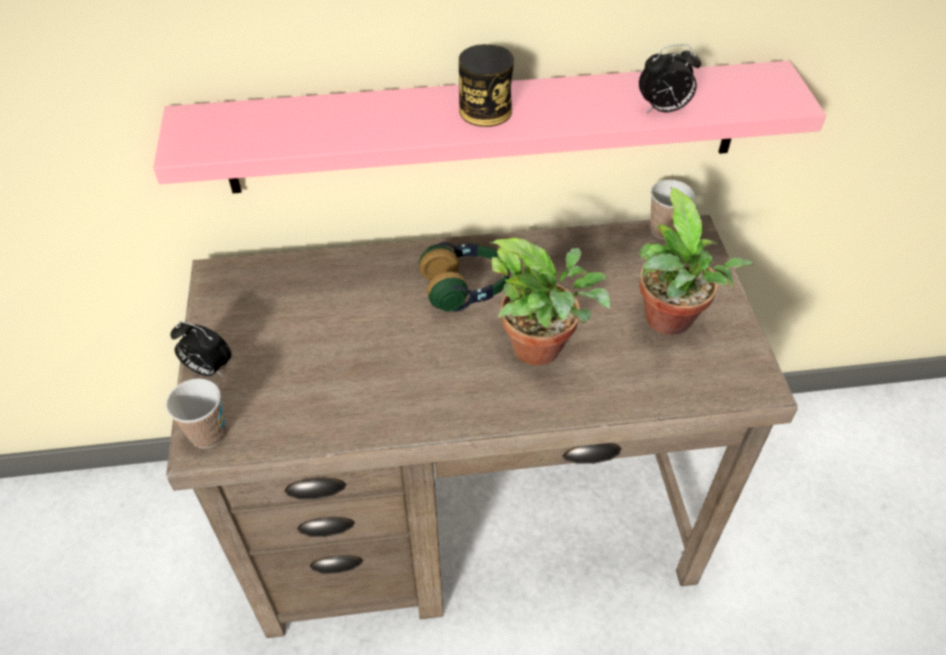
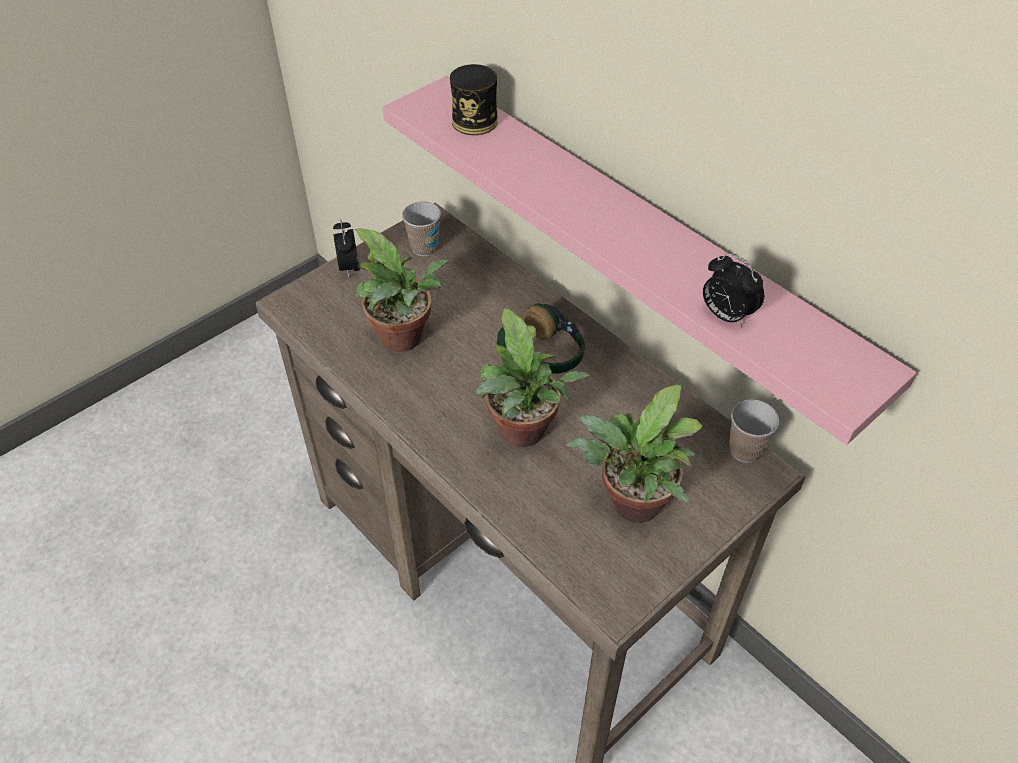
camera: 55 degrees right, 0 degrees up
(207, 434) = (298, 300): cup -> cup (424, 248)
(353, 374) = (405, 340): none -> potted plant
(485, 110) = (605, 216): can -> can (474, 121)

